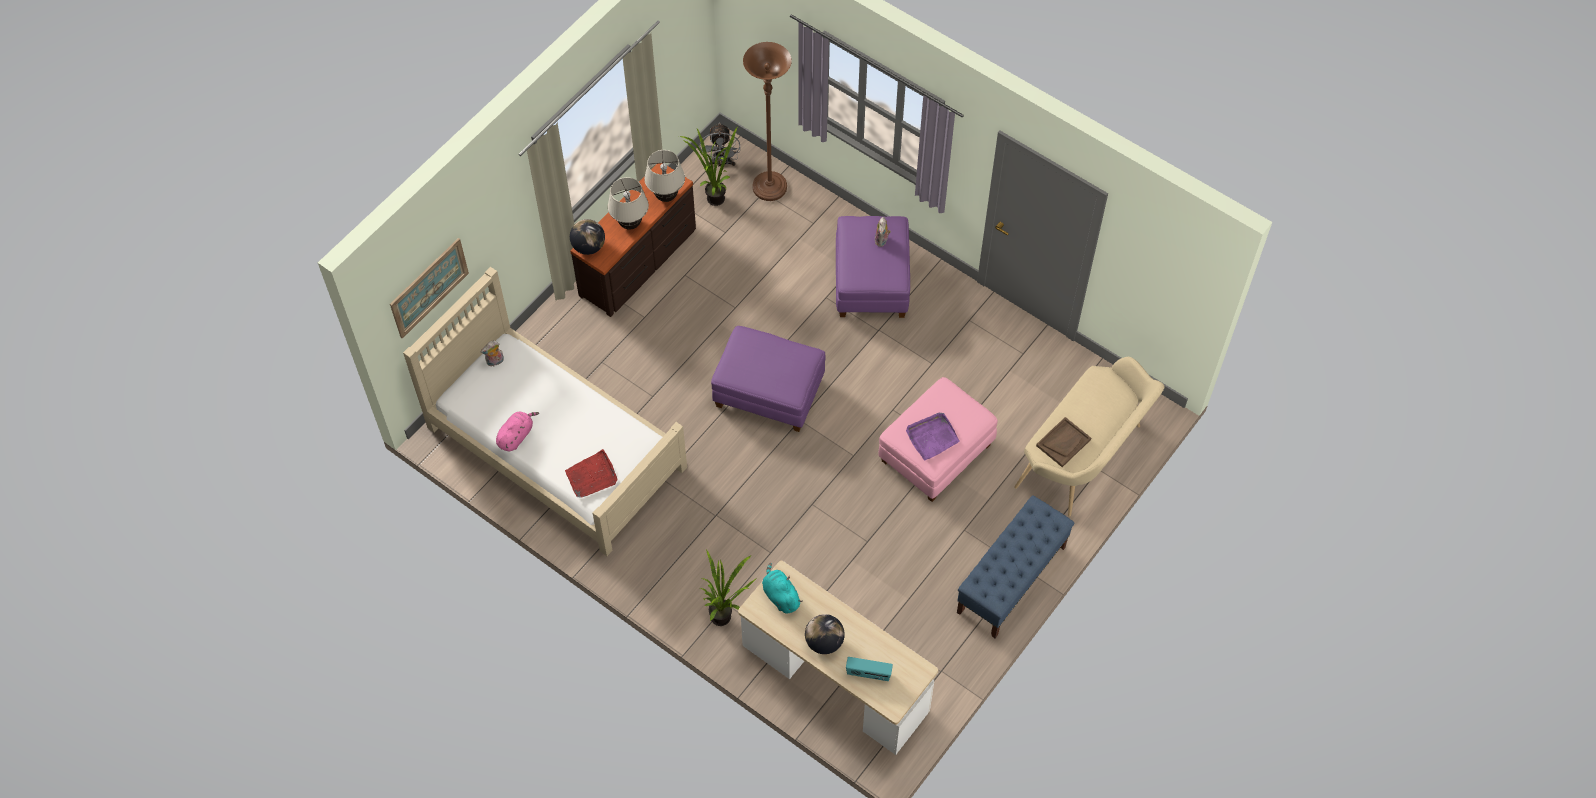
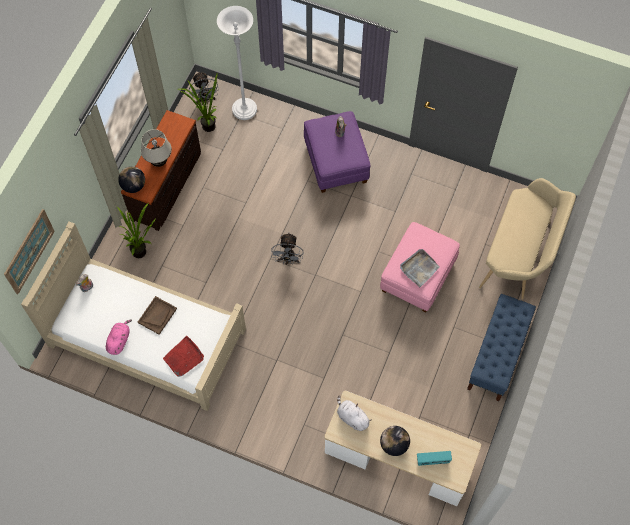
camera: 15 degrees left, 5 degrees up
(666, 197) = (179, 135): beige table lamp -> none
(726, 617) = (306, 435): potted plant -> potted plant (143, 252)
(769, 187) = (244, 110): brown floor lamp -> white floor lamp
(769, 392) = (288, 260): purple ottoman -> grey fan
(780, 596) = (352, 417): turquoise plush toy -> white plush toy
(932, 437) = (419, 268): purple tray -> grey tray
(1063, 442) = (512, 250): brown tray -> brown tray (157, 315)

